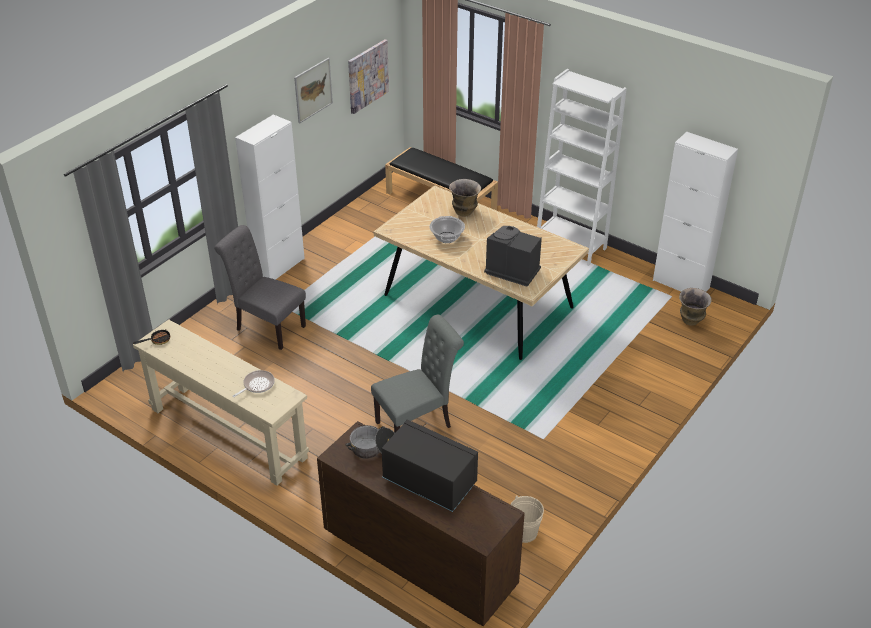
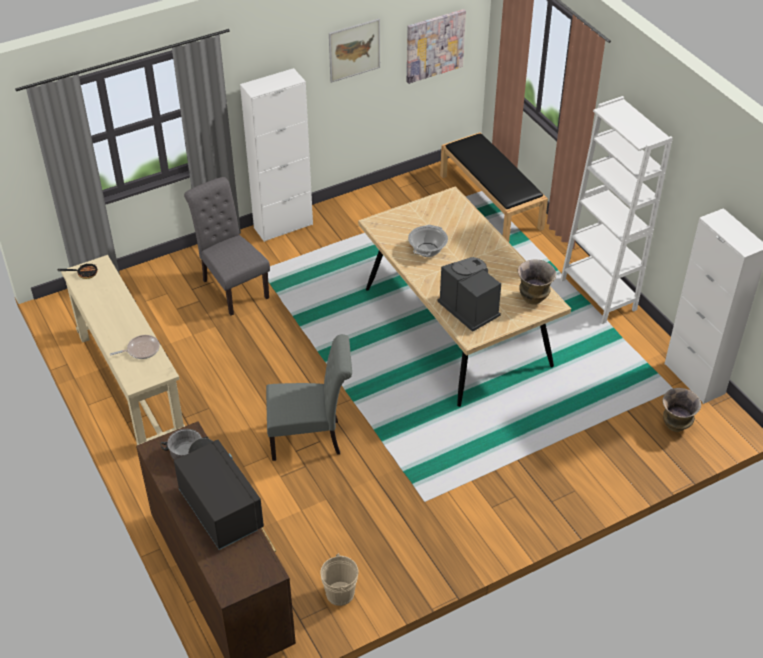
camera: 25 degrees right, 5 degrees up
(464, 212) = (465, 226): vase -> vase (533, 298)

